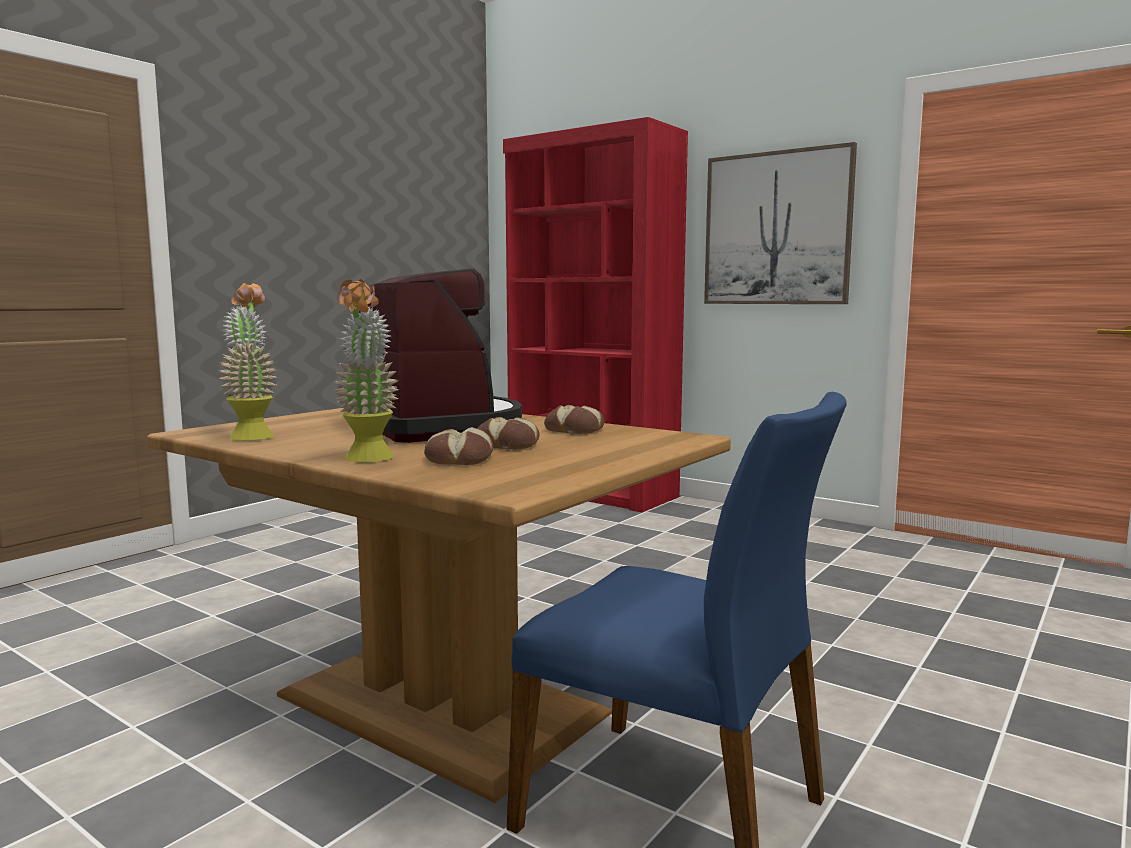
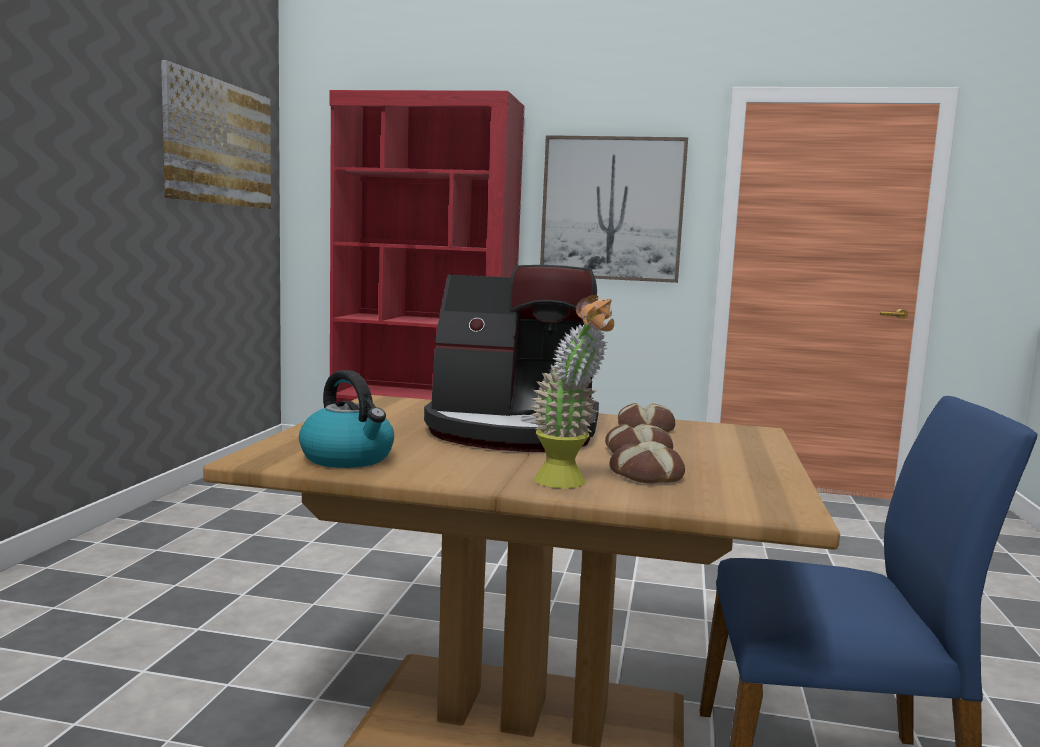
camera: 25 degrees left, 0 degrees up
(252, 435) = (348, 458): potted plant -> kettle
(417, 197) = (220, 143): none -> picture
(440, 426) = (513, 431): coffee machine -> coffee machine turned 150 degrees clockwise

